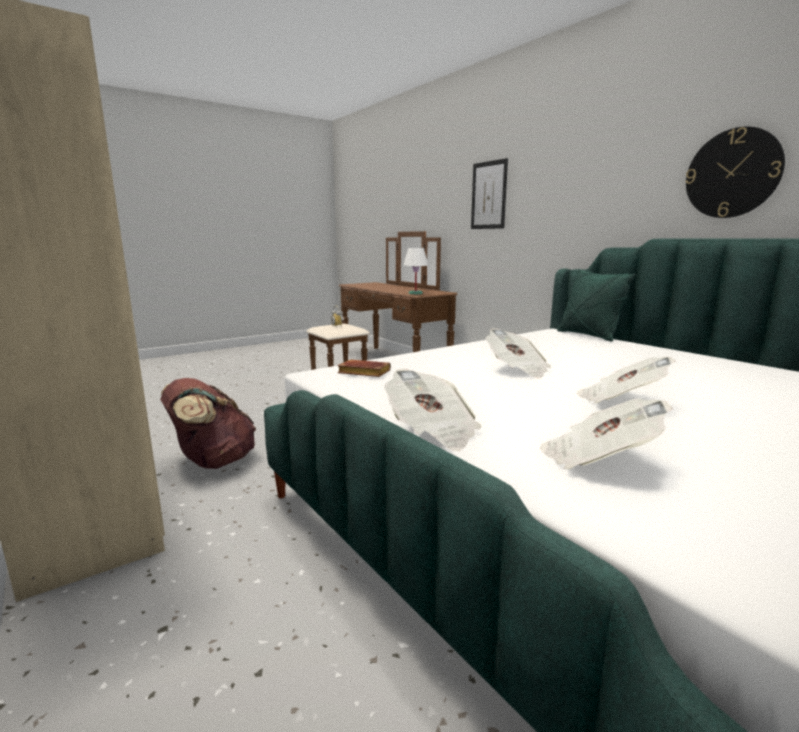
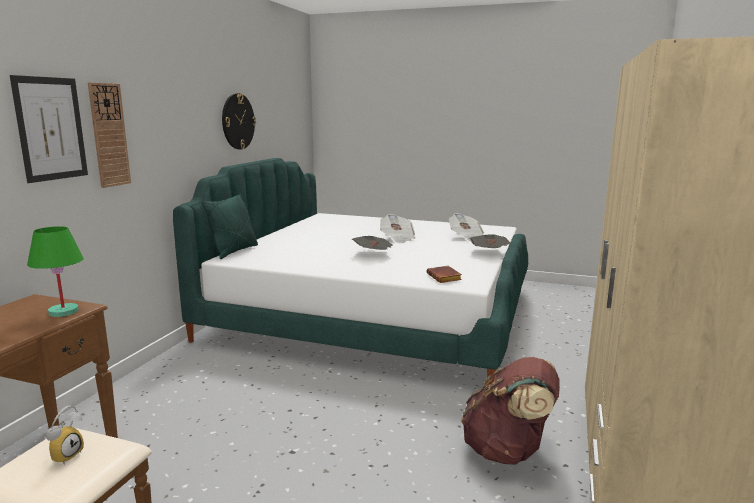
camera: 125 degrees left, 0 degrees up
(415, 293) = (64, 312): white table lamp -> green table lamp
(526, 199) = (109, 135): none -> wall clock

